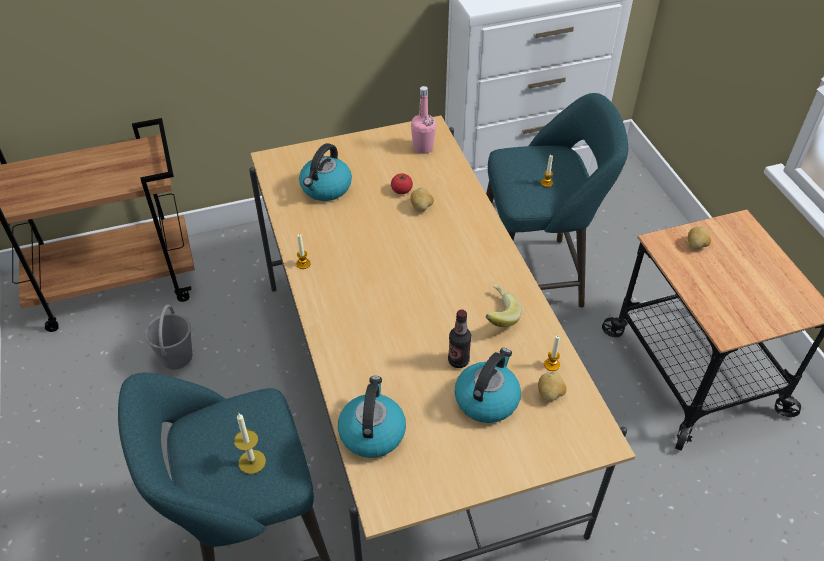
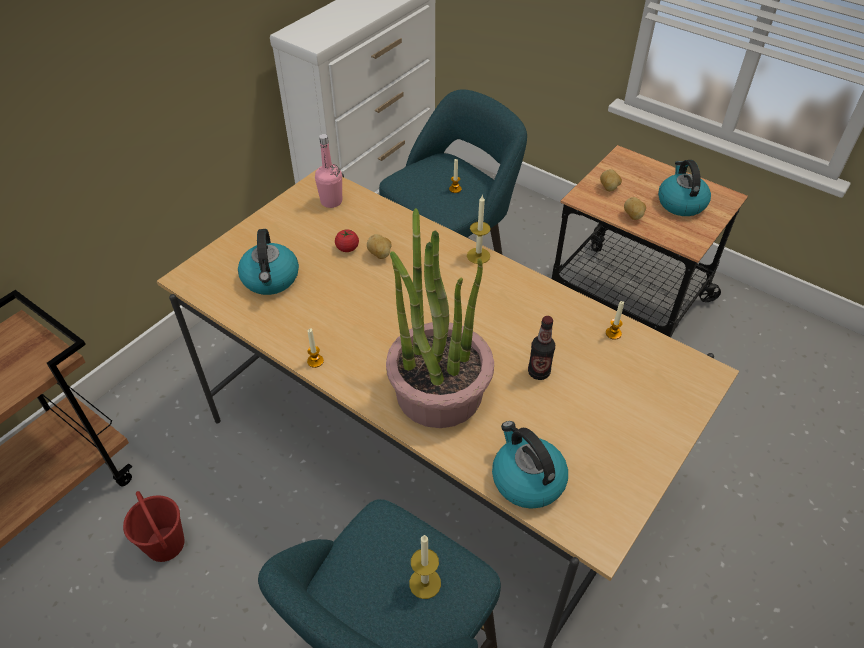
camera: 35 degrees left, 0 degrees up
(176, 357) = (165, 544): grey bucket -> red bucket
(369, 332) = (438, 391): none -> potted plant
(487, 399) = (592, 391): kettle -> kettle (680, 203)
(497, 315) = (533, 316): banana -> none
(499, 245) = (478, 256): none -> candle
(550, 394) = (635, 358): potato -> potato (633, 216)

